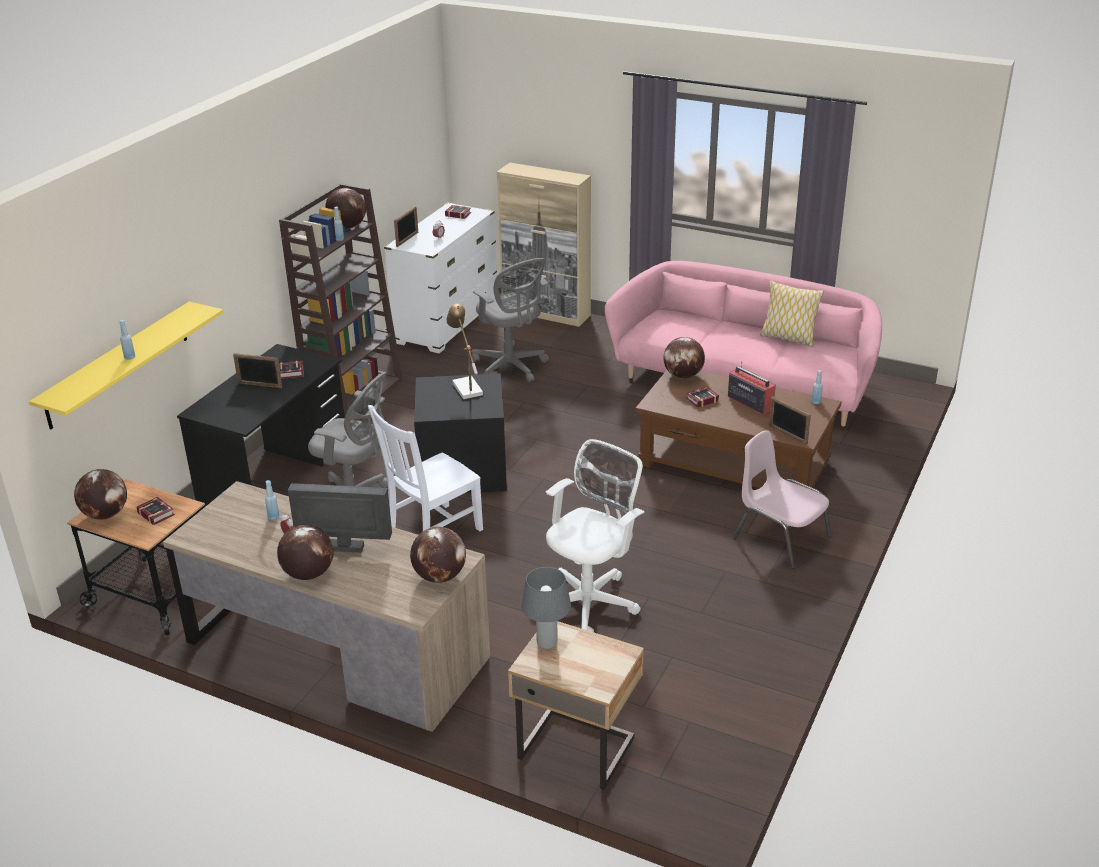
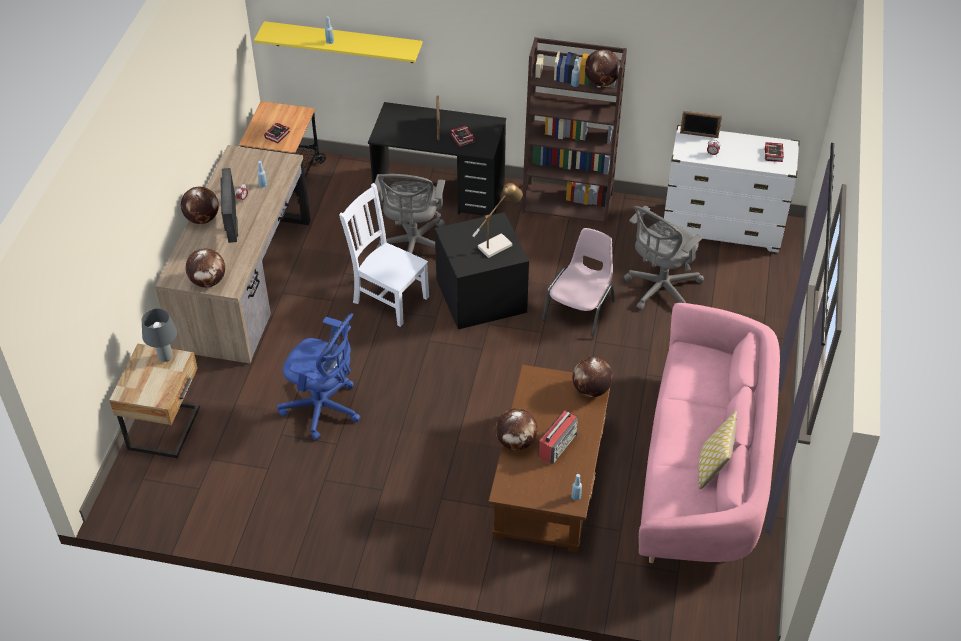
camera: 75 degrees right, 15 degrees up
(106, 514) = (272, 114): globe -> globe (516, 442)
(546, 313) = (779, 293): beige cabinet -> none
(590, 601) = (324, 408): white office chair -> blue office chair
(700, 400) = (550, 408): book -> none
(780, 537) = (440, 524): pink chair -> pink chair (580, 310)
(787, 435) = (507, 479): picture frame -> none

